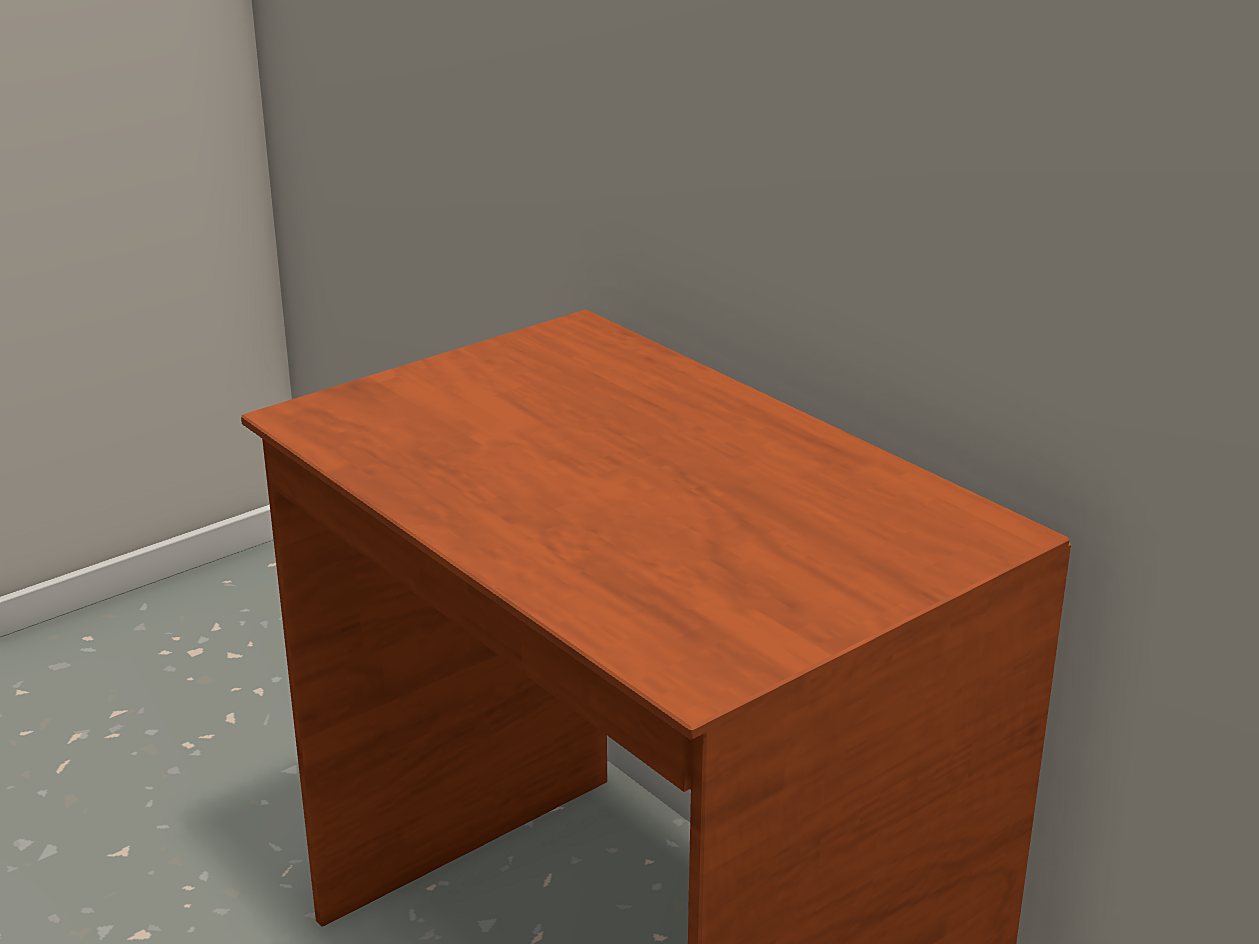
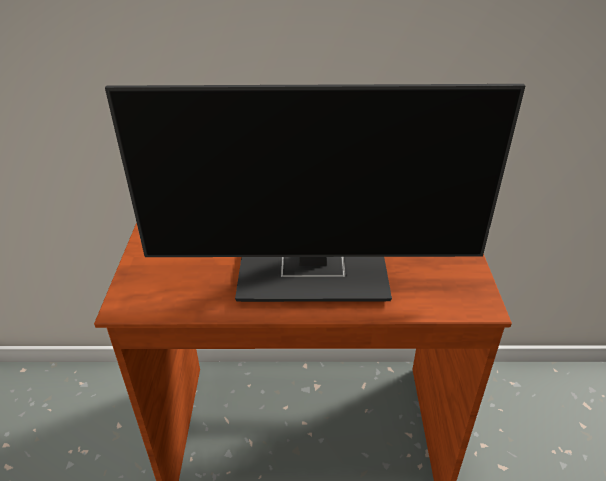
camera: 50 degrees left, 10 degrees up
(563, 510) = (316, 271): none -> monitor

